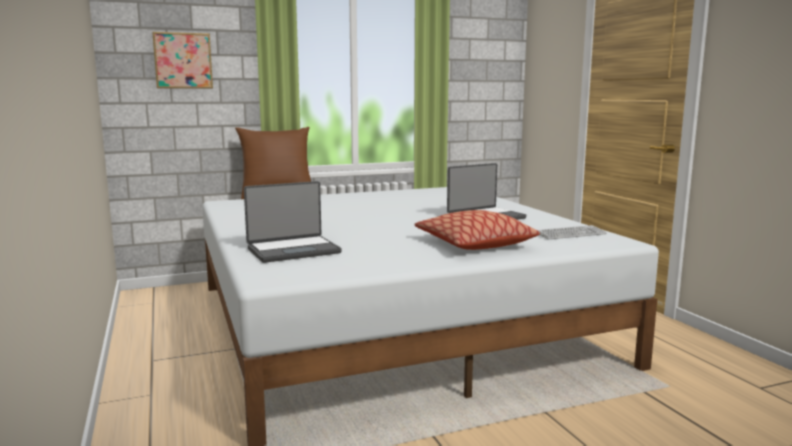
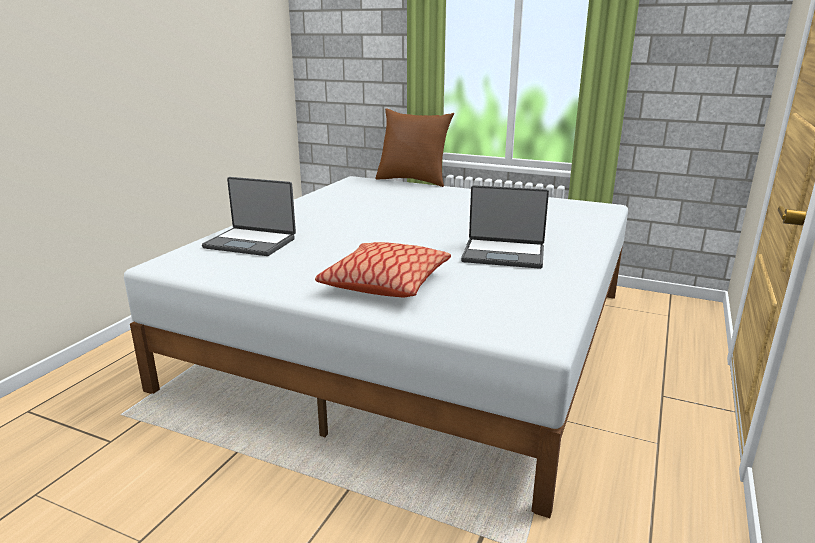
camera: 45 degrees right, 10 degrees up
(183, 61) = (352, 41): picture -> none
(570, 234) = (518, 306): keyboard -> none

